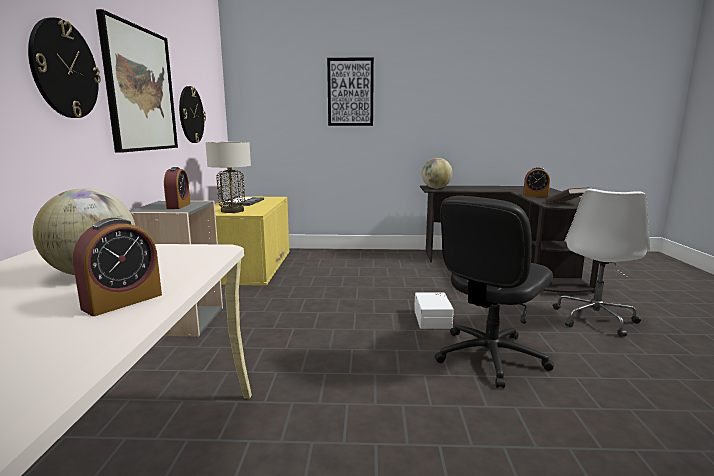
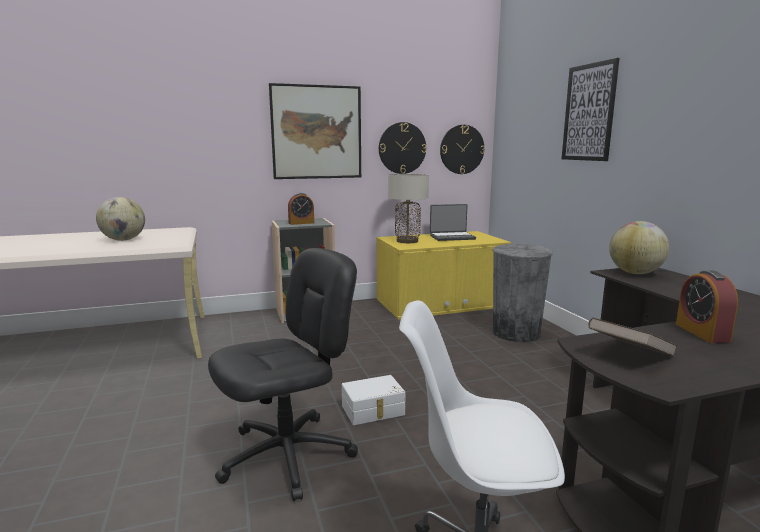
camera: 70 degrees right, 0 degrees up
(64, 69) = (230, 128): wall clock -> wall clock (462, 149)
(123, 301) = (73, 249): alarm clock -> none
(340, 259) = (516, 333): none -> grey trash can
(489, 356) = (287, 455): black office chair -> black office chair turned 120 degrees clockwise

